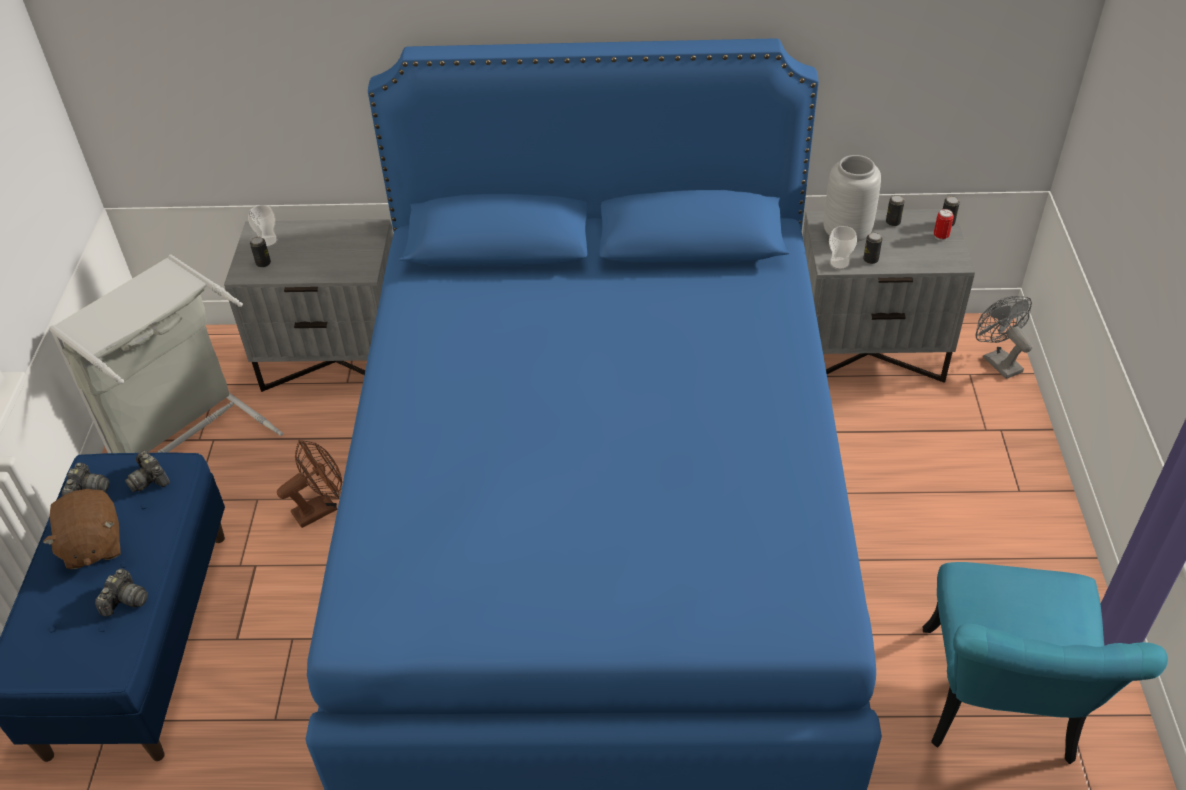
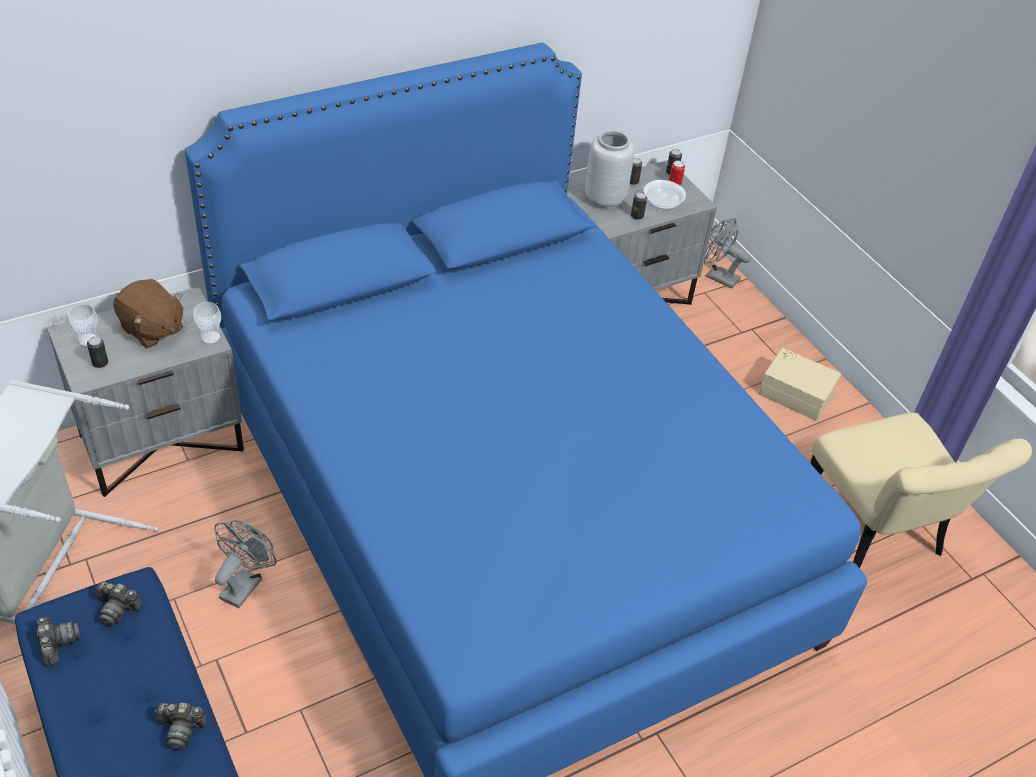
camera: 35 degrees left, 0 degrees up
(92, 545) = (105, 693): brown plush toy -> brown plush toy (152, 329)
(125, 600) = (181, 729): camera -> camera turned 105 degrees clockwise
(321, 508) = (244, 583): brown fan -> grey fan
(839, 263) = (616, 225): cup -> cup (210, 338)
(911, 253) = (662, 203): none -> bowl
(999, 711) = (876, 537): turquoise chair -> beige chair
(1008, 516) = (796, 393): none -> beige storage box

